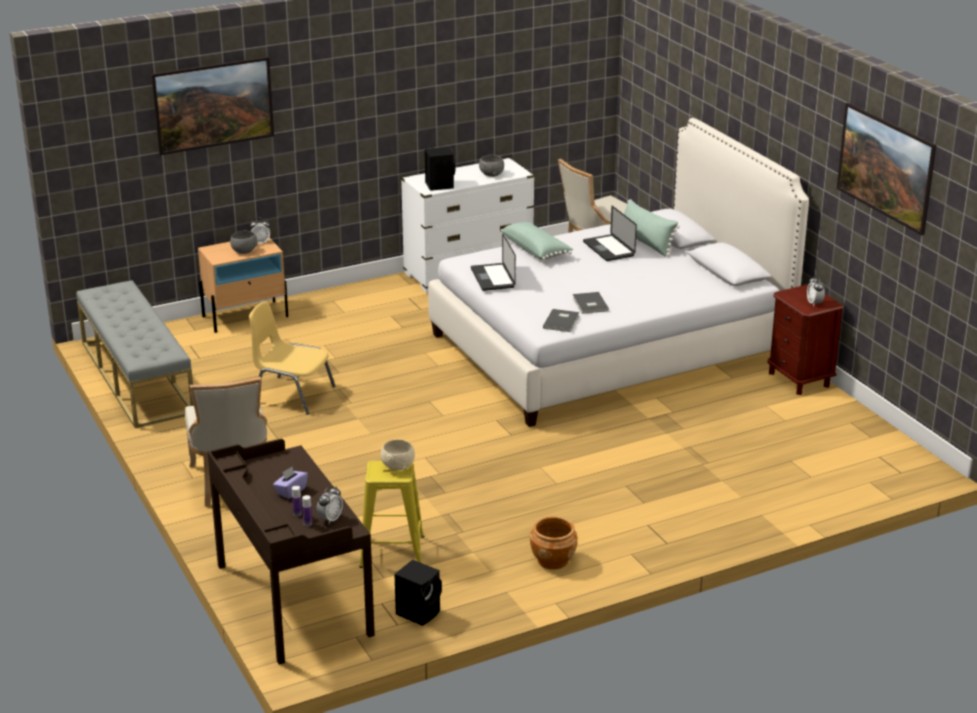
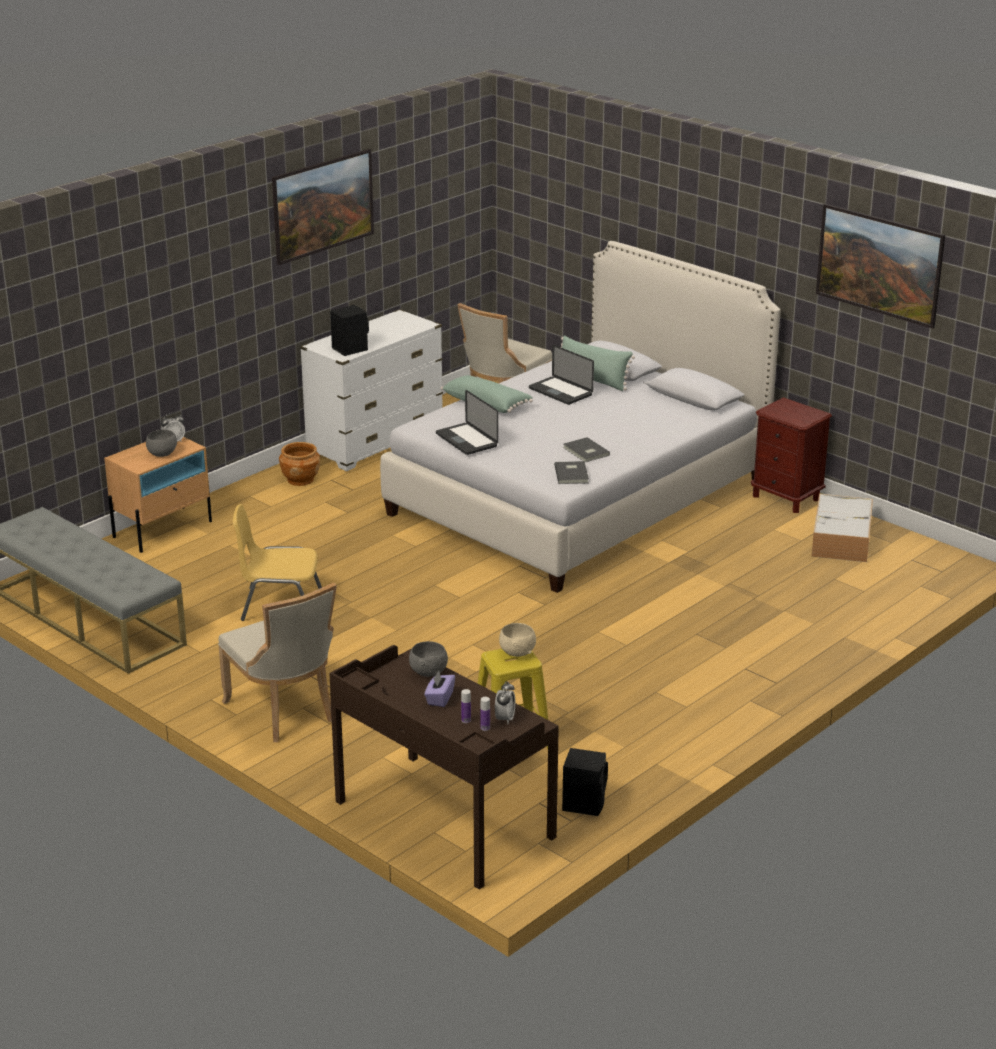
camera: 20 degrees left, 0 degrees up
(215, 125) = (116, 312): picture -> picture (324, 227)
(492, 174) = (396, 330): grey bowl -> grey bowl (429, 672)
(552, 560) = (679, 722): brown planter -> brown planter (300, 480)
(814, 303) = (803, 415): alarm clock -> none
(824, 426) = (841, 539): none -> storage box

